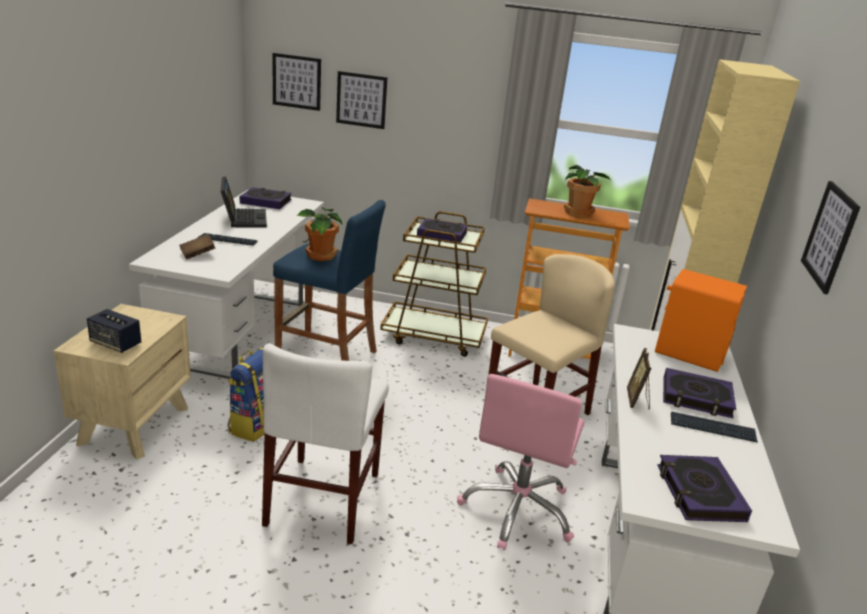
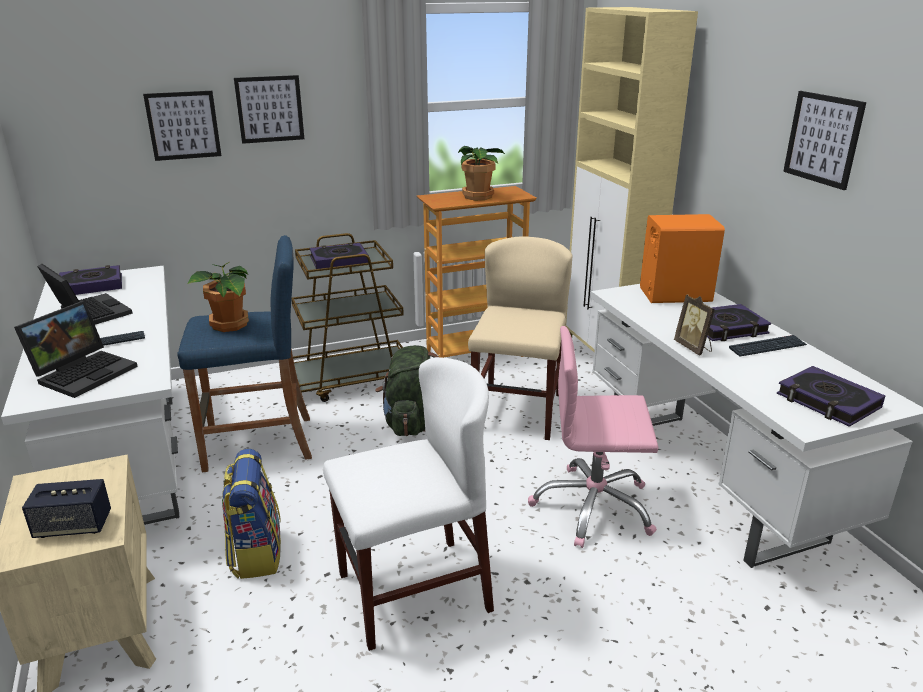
camera: 30 degrees left, 0 degrees up
(197, 254) = (85, 372): brown book -> laptop
(296, 81) = (85, 118): picture -> picture (269, 109)
(323, 498) = (413, 592): white chair -> white chair turned 90 degrees counterclockwise
(444, 385) = (412, 423): none -> green backpack
(518, 510) = (593, 507): pink office chair -> pink office chair turned 105 degrees clockwise

